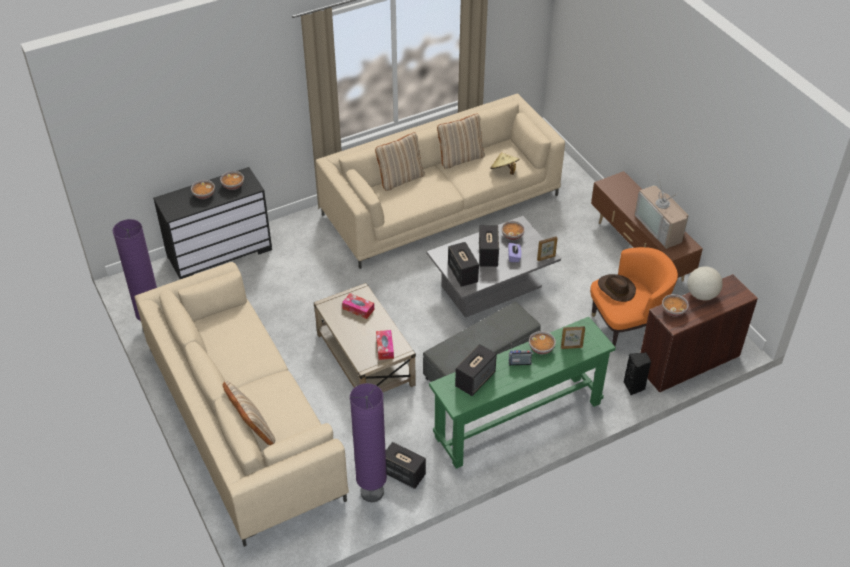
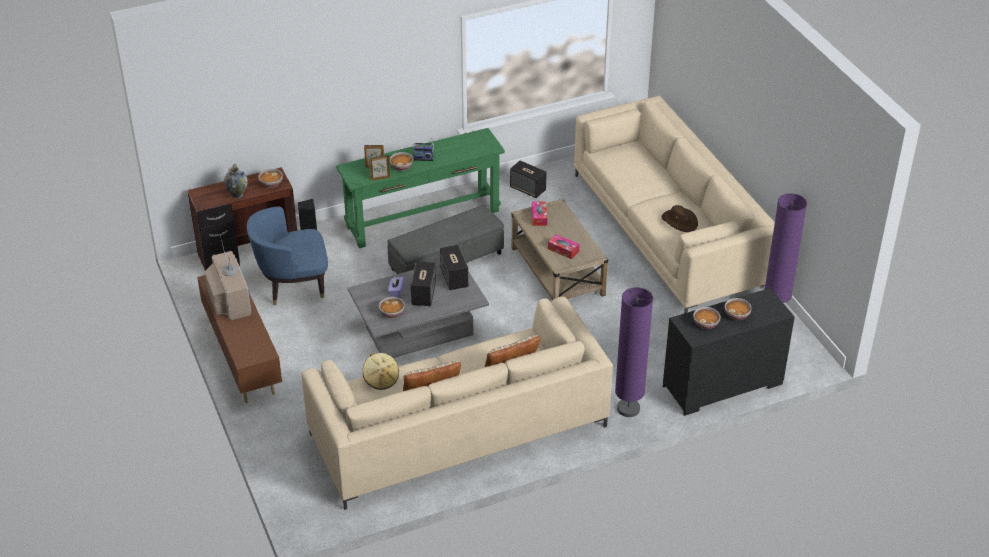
camera: 175 degrees left, 5 degrees down
(252, 430) = (653, 161): beige pillow -> none
(372, 492) = (554, 179): purple floor lamp -> purple floor lamp (628, 409)
(475, 379) = (464, 149): speaker -> none
(546, 258) = (363, 288): picture frame -> picture frame (380, 178)
(616, 289) = (304, 253): brown hat -> brown hat (680, 221)
(626, 326) = (293, 285): orange armchair -> blue armchair
(702, 295) = (237, 194): globe -> vase

